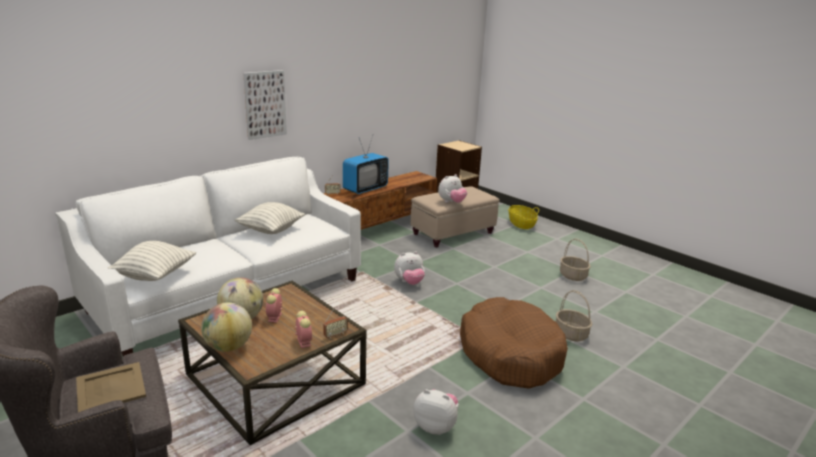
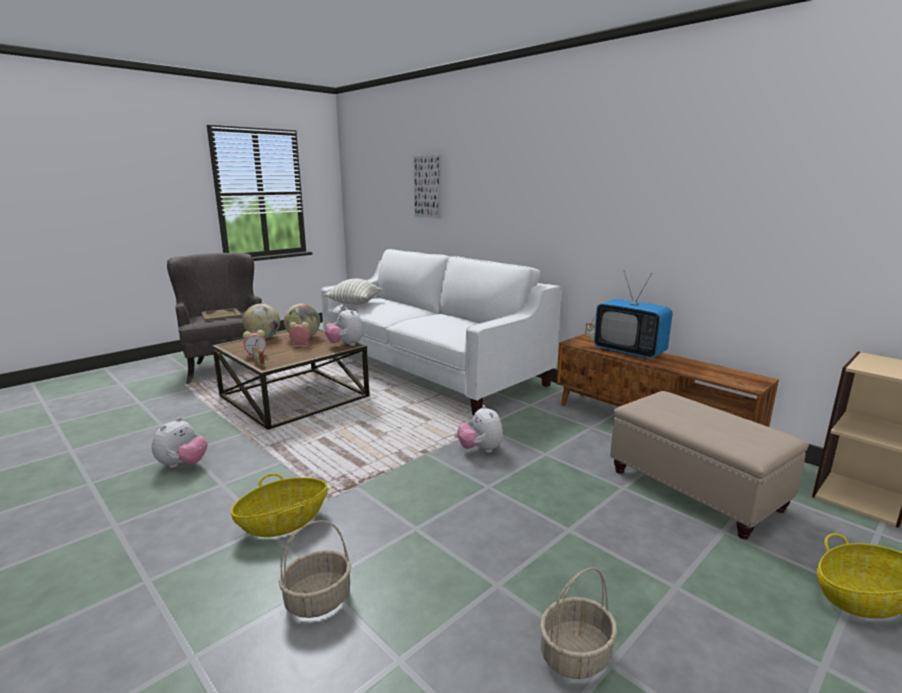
camera: 90 degrees right, 5 degrees down
(265, 104) = (540, 207): picture -> picture (428, 187)
(271, 230) = (446, 320): pillow -> none
(451, 202) = (665, 416): plush toy -> plush toy (345, 345)
(510, 354) = (283, 522): brown dog bed -> basket

